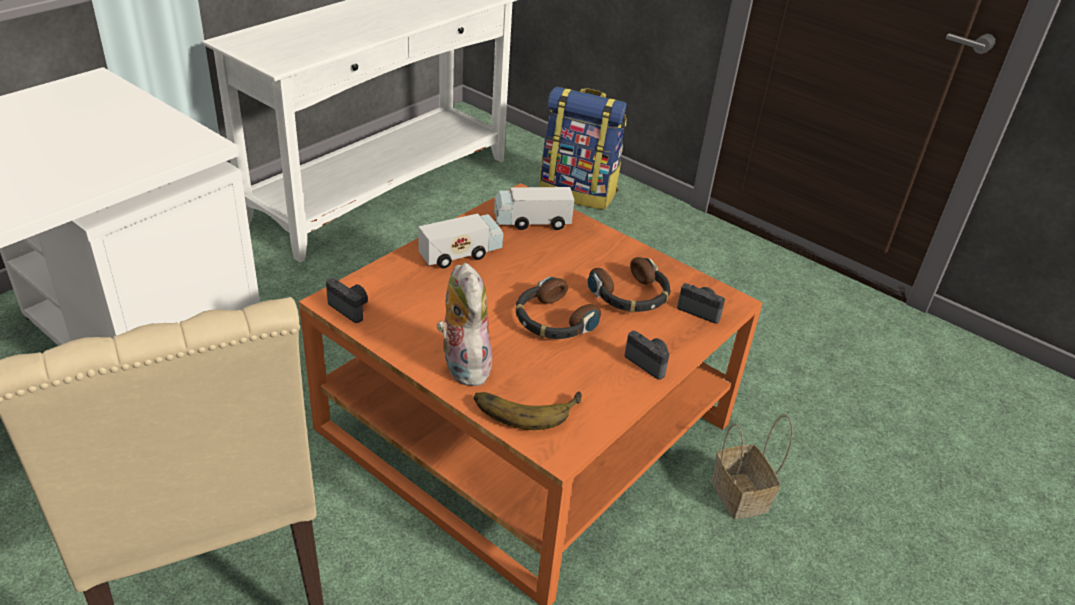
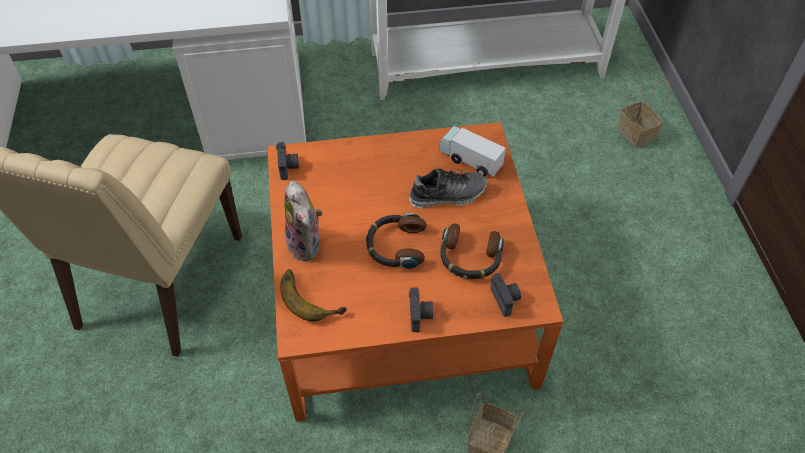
camera: 45 degrees right, 15 degrees up
(461, 254) = (394, 161): toy truck -> none
(462, 365) = (307, 245): plush toy -> plush toy turned 135 degrees clockwise
(547, 257) = (447, 195): none -> shoe
(579, 192) = (637, 134): backpack -> basket

